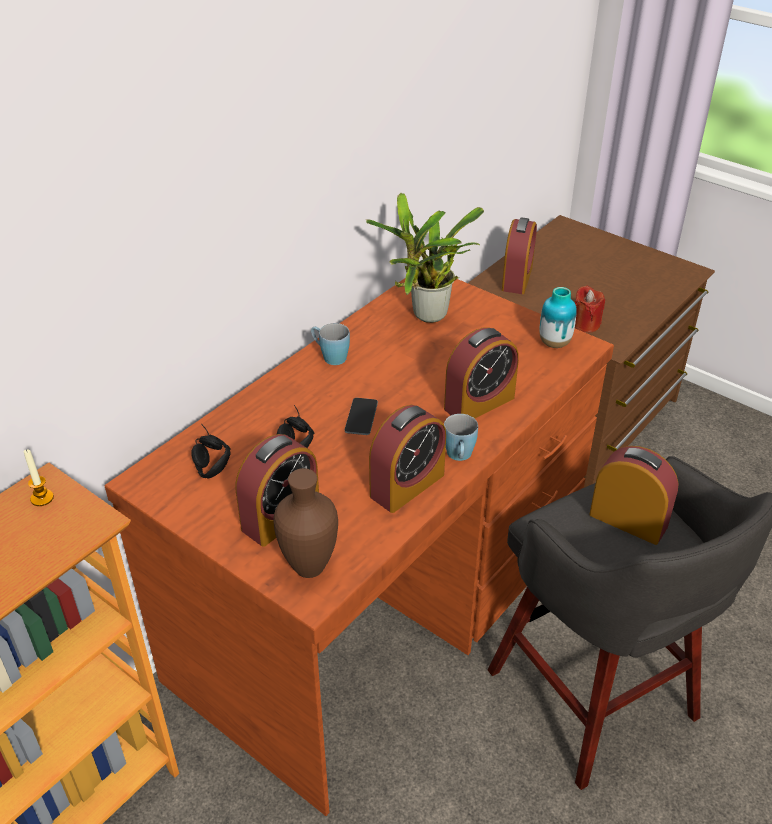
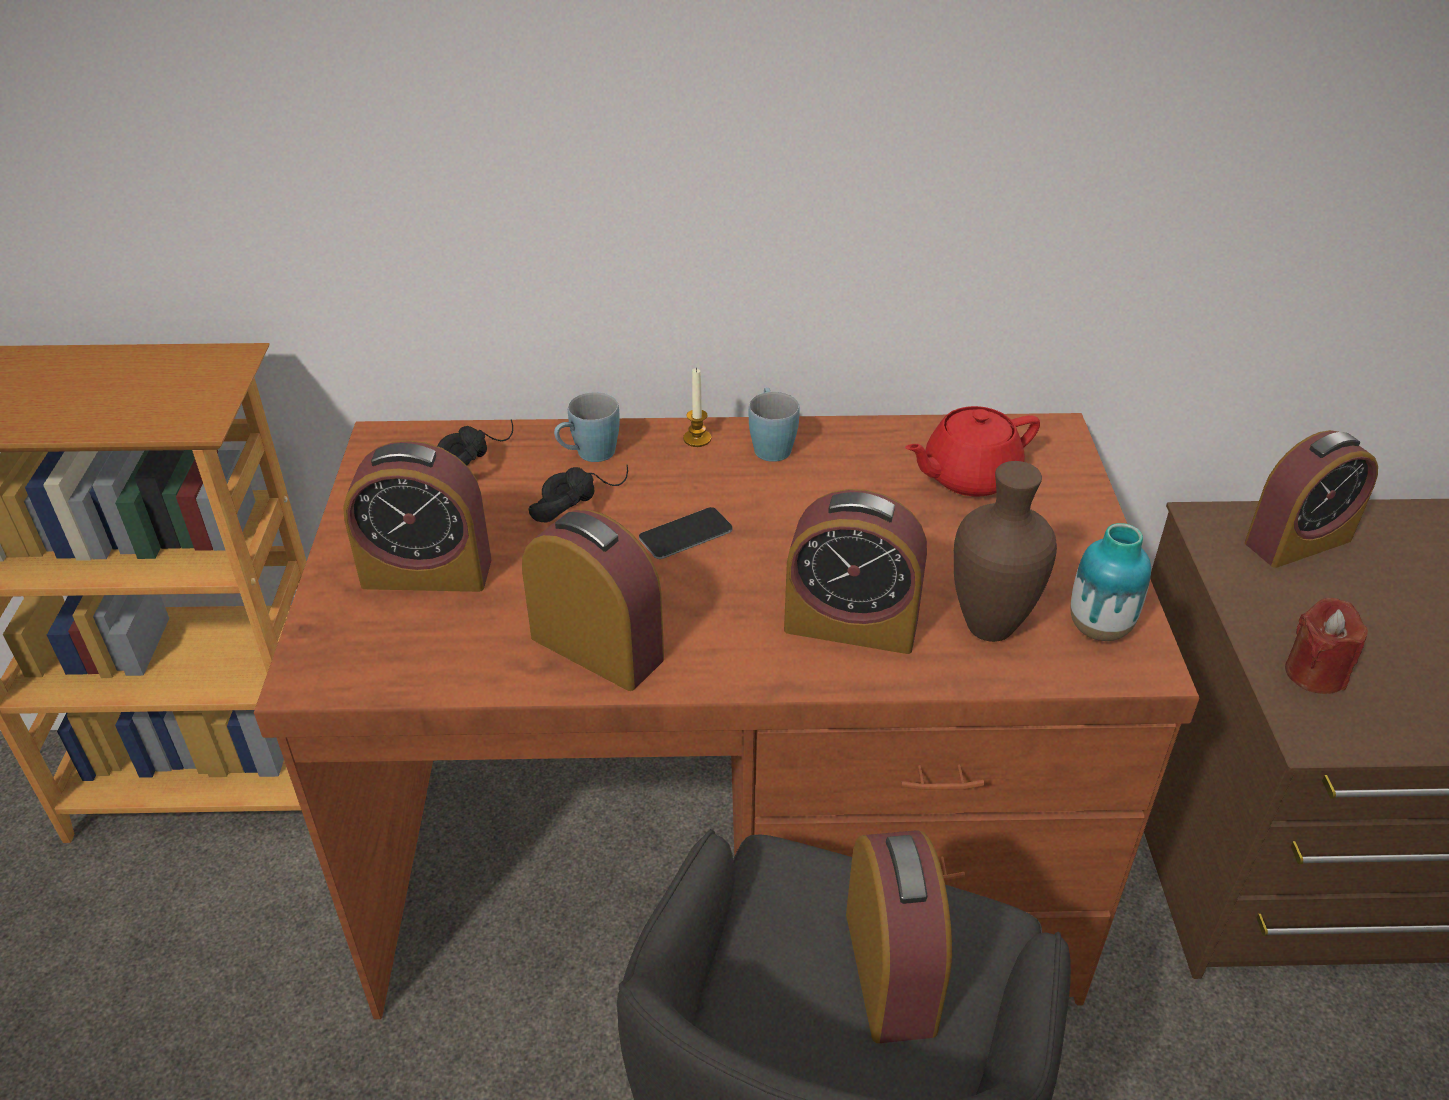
camera: 50 degrees right, 0 degrees up
(42, 498) = (206, 370): candle -> candle (697, 439)
(308, 566) = (359, 644): brown vase -> brown vase (990, 625)
(407, 485) = (597, 648): alarm clock -> alarm clock turned 150 degrees counterclockwise
(426, 317) = (968, 476): potted plant -> red teapot
(459, 457) = (711, 666): blue mug -> blue mug (588, 455)

